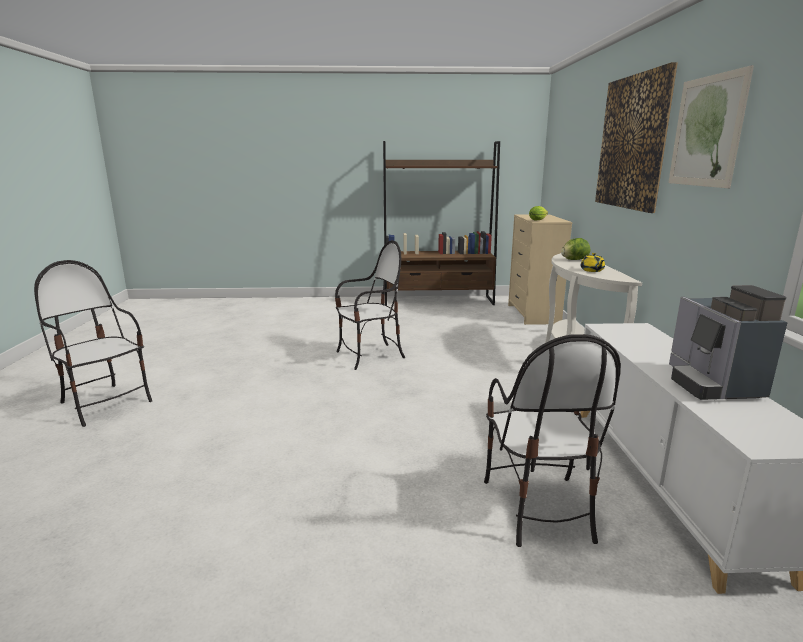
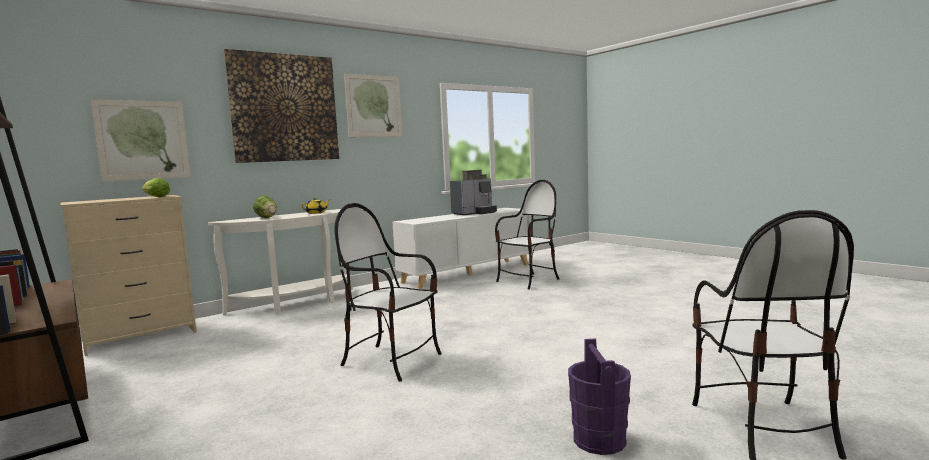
camera: 125 degrees left, 10 degrees down
(194, 368) = (599, 440): none -> purple bucket
(574, 175) = (143, 140): none -> picture

